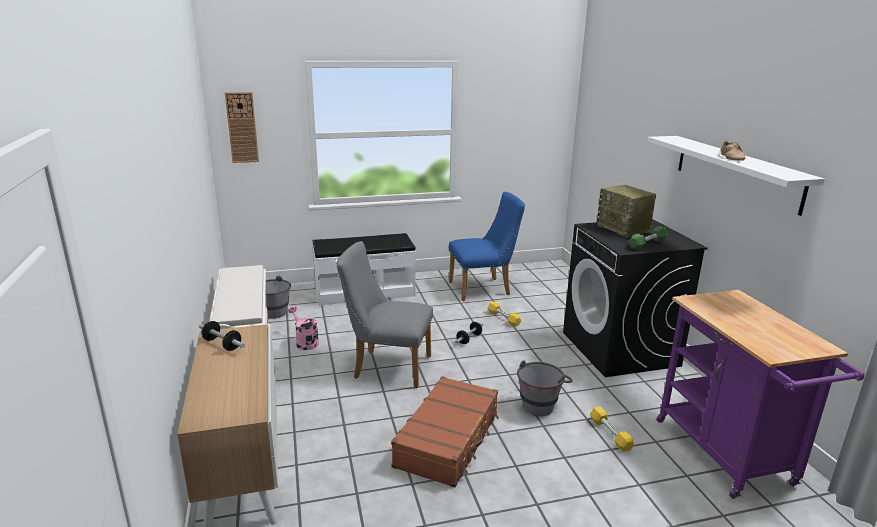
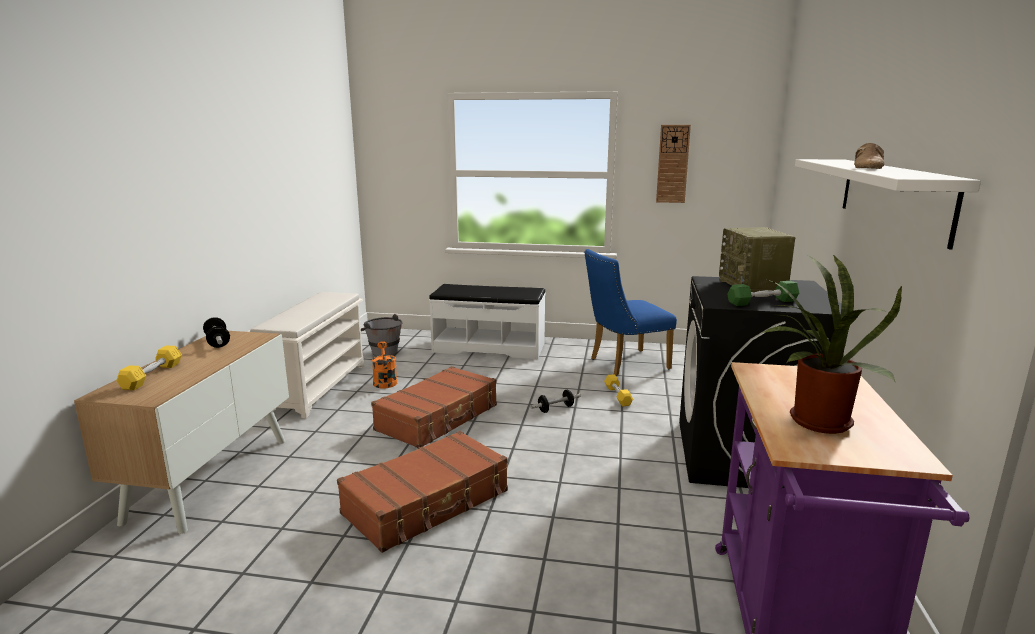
camera: 25 degrees right, 5 degrees down
(242, 127) = (385, 161): wall clock -> wall clock (672, 164)
(305, 342) = (384, 381): pink watering can -> orange watering can
(386, 367) = (438, 418): grey chair -> brown suitcase
(484, 289) = (623, 364): blue chair -> blue chair turned 150 degrees clockwise
(541, 403) = (574, 492): grey bucket -> none
(610, 434) = (632, 549): yellow dumbbell -> yellow dumbbell (152, 376)
(760, 333) = (813, 422): none -> potted plant

